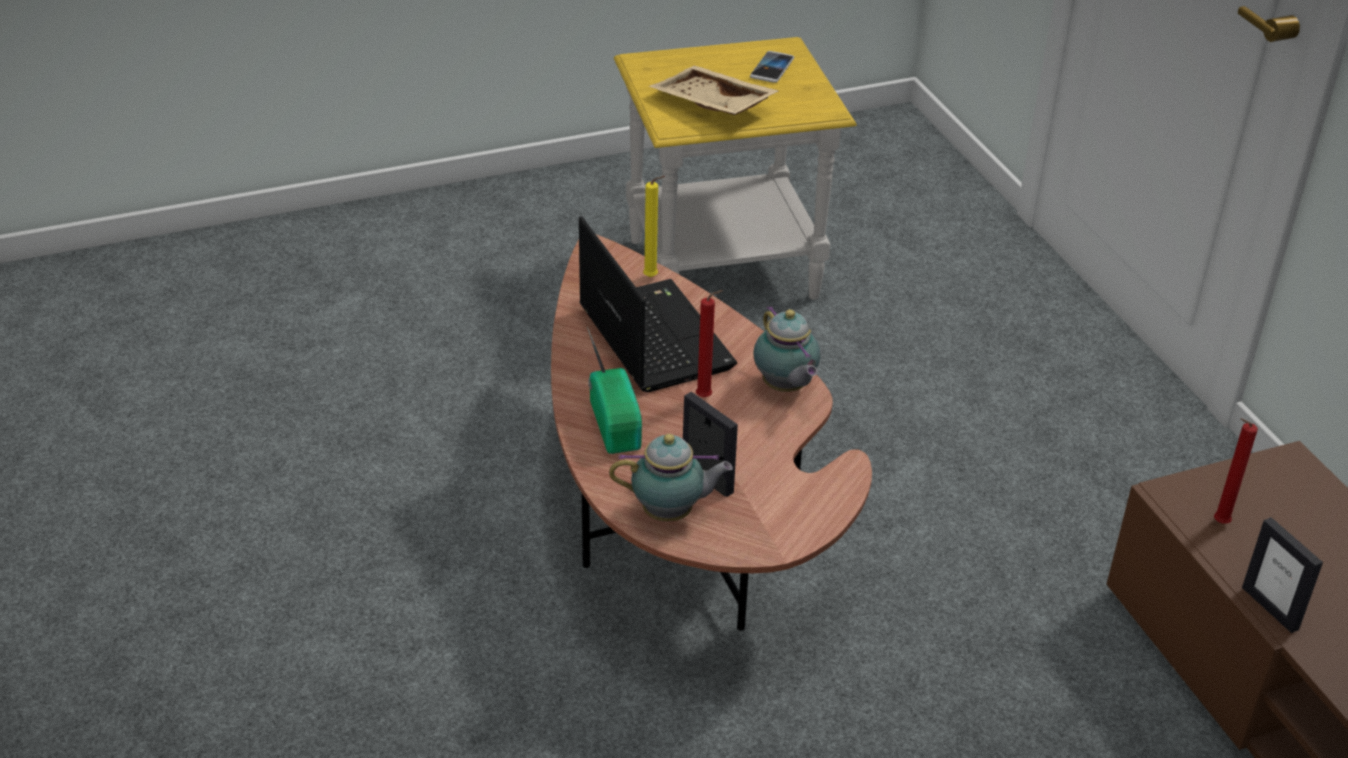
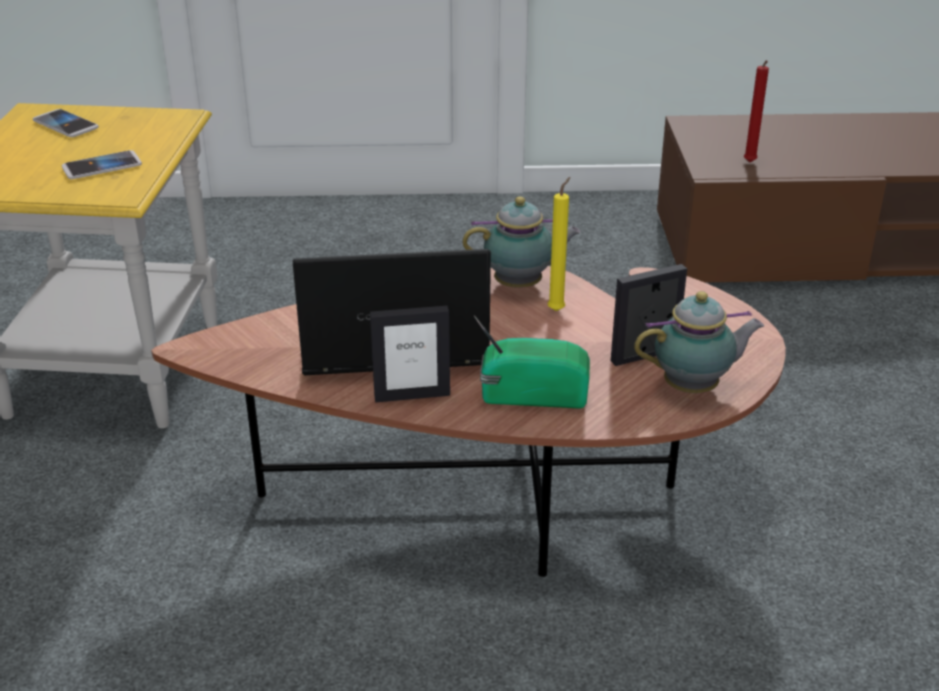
camera: 70 degrees left, 5 degrees down
(652, 277) = (281, 322): yellow candle -> yellow candle (557, 309)
(671, 514) = (694, 388): teapot -> teapot turned 60 degrees clockwise
(706, 397) = (514, 331): red candle -> none
(711, 105) = (102, 167): beige tray -> phone
(1270, 608) = (845, 169): picture frame -> picture frame (412, 395)

